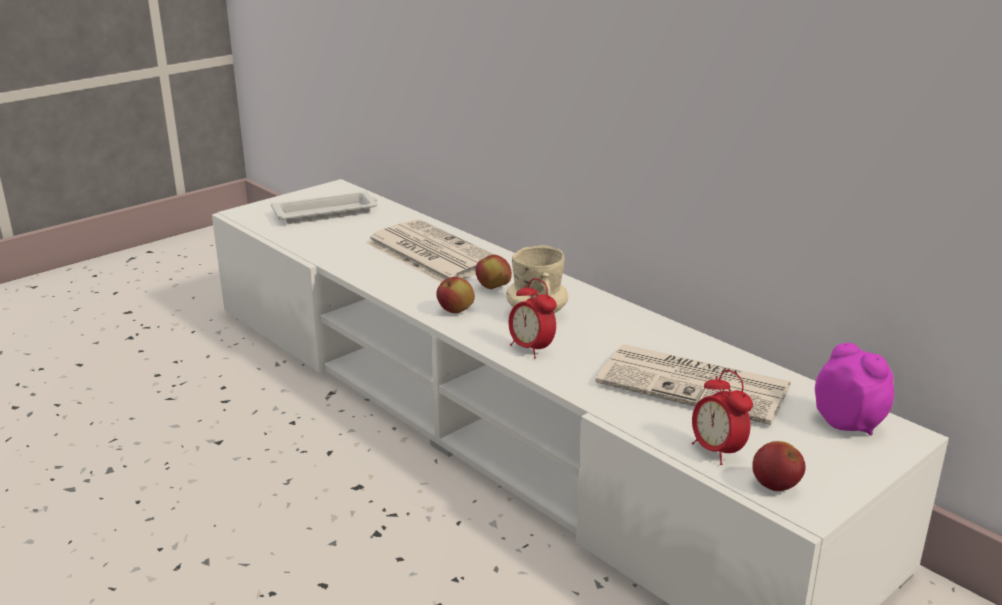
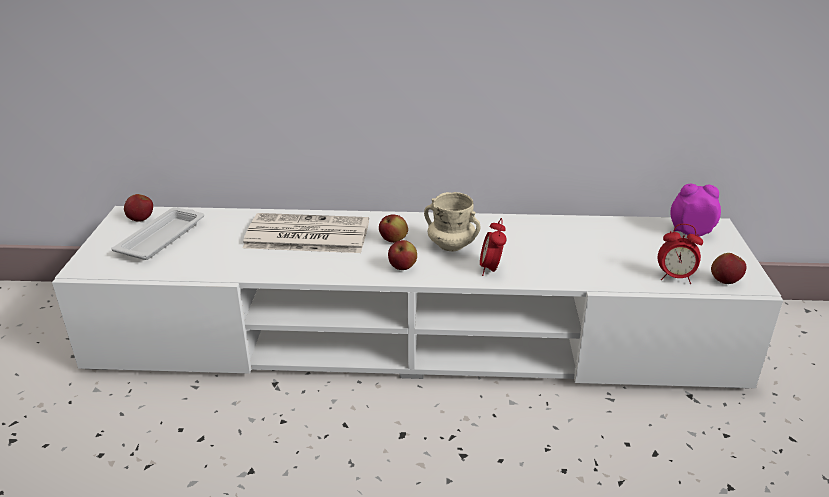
camera: 45 degrees left, 5 degrees up
(338, 194) = (141, 219): none -> apple
(531, 349) = (491, 269): alarm clock -> alarm clock turned 90 degrees clockwise
(696, 385) = (602, 246): newspaper -> none

